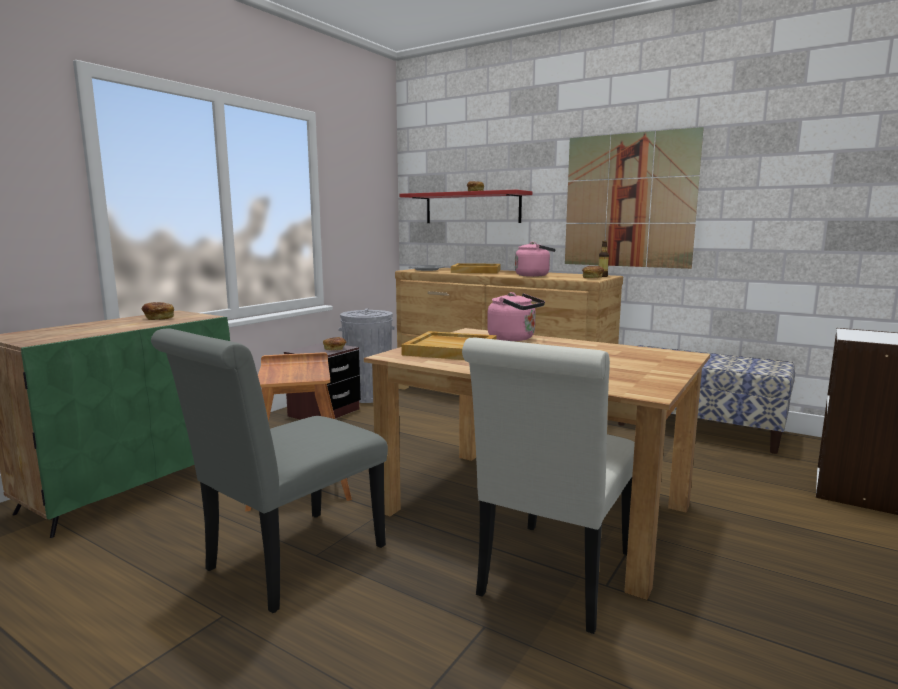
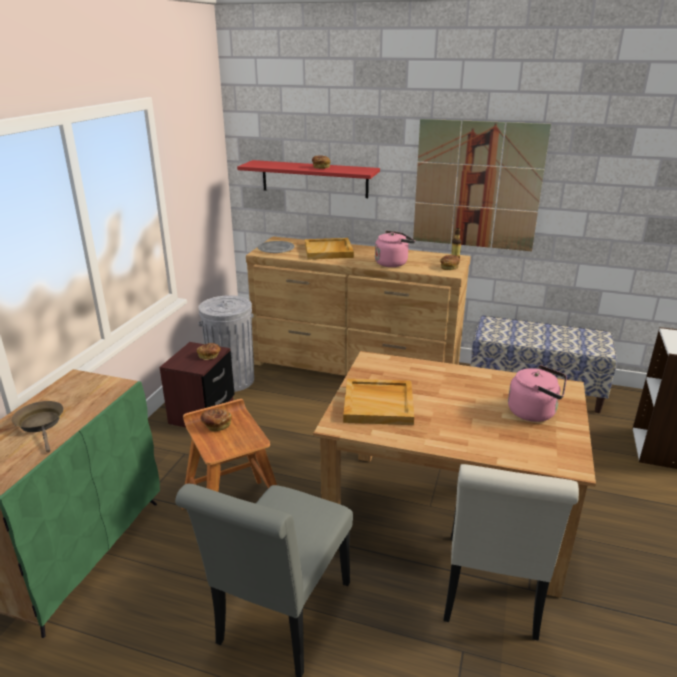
camera: 15 degrees left, 15 degrees up
(112, 325) = (41, 424): none -> brown frying pan
(158, 318) = (72, 396): bread -> bread (216, 425)
(514, 339) = (417, 371): pink kettle -> pink kettle (534, 412)

